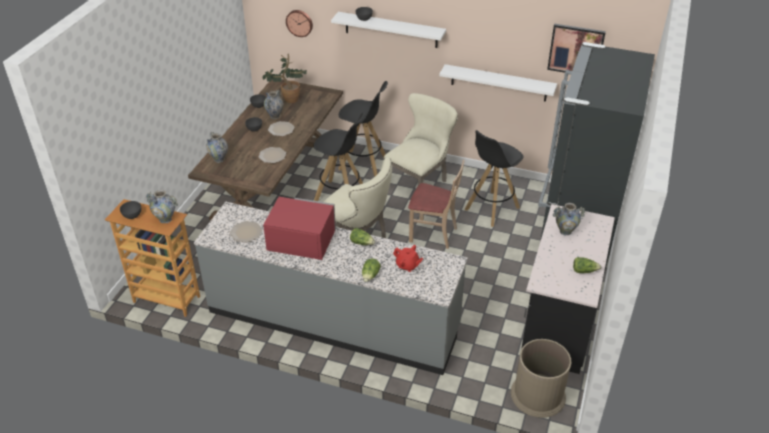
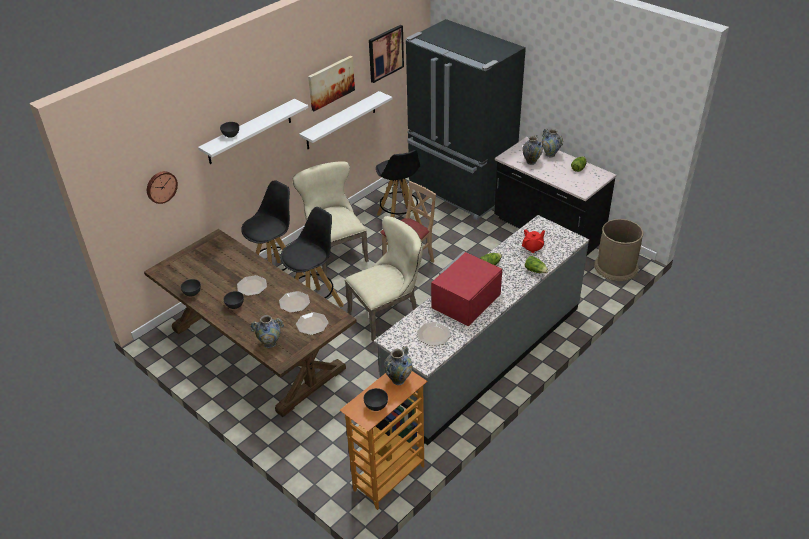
camera: 65 degrees left, 0 degrees up
(250, 172) = (312, 324): none -> plate
(274, 116) = (223, 285): vase -> vase (550, 154)
(288, 99) = (199, 269): potted plant -> none
(494, 39) = (331, 82): none -> picture

